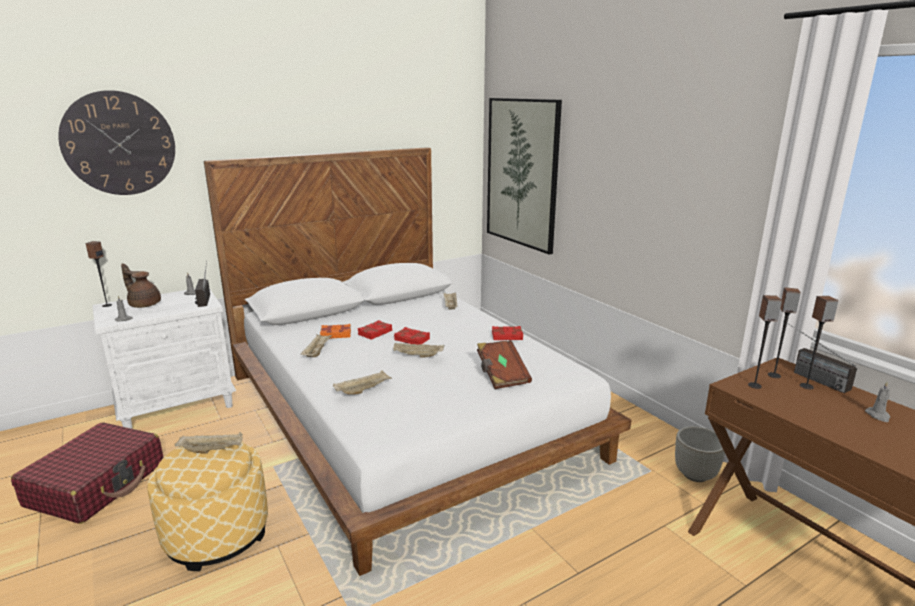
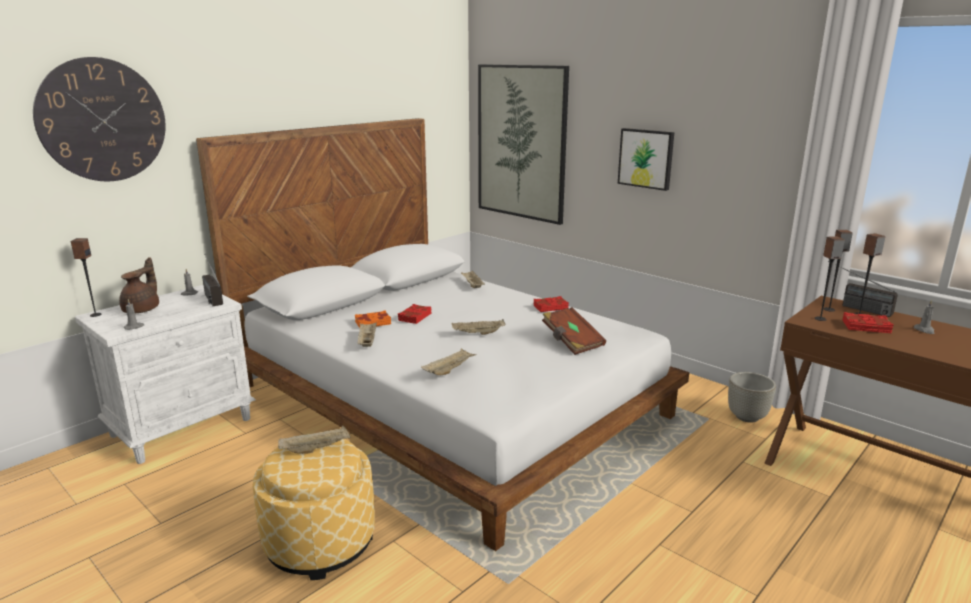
camera: 15 degrees left, 0 degrees up
(97, 484) = (141, 519): red suitcase -> none
(144, 304) = (143, 309): brown teapot -> brown teapot turned 90 degrees clockwise
(411, 339) = (459, 319): red book -> red book (866, 327)
(624, 194) = (646, 158): none -> picture

